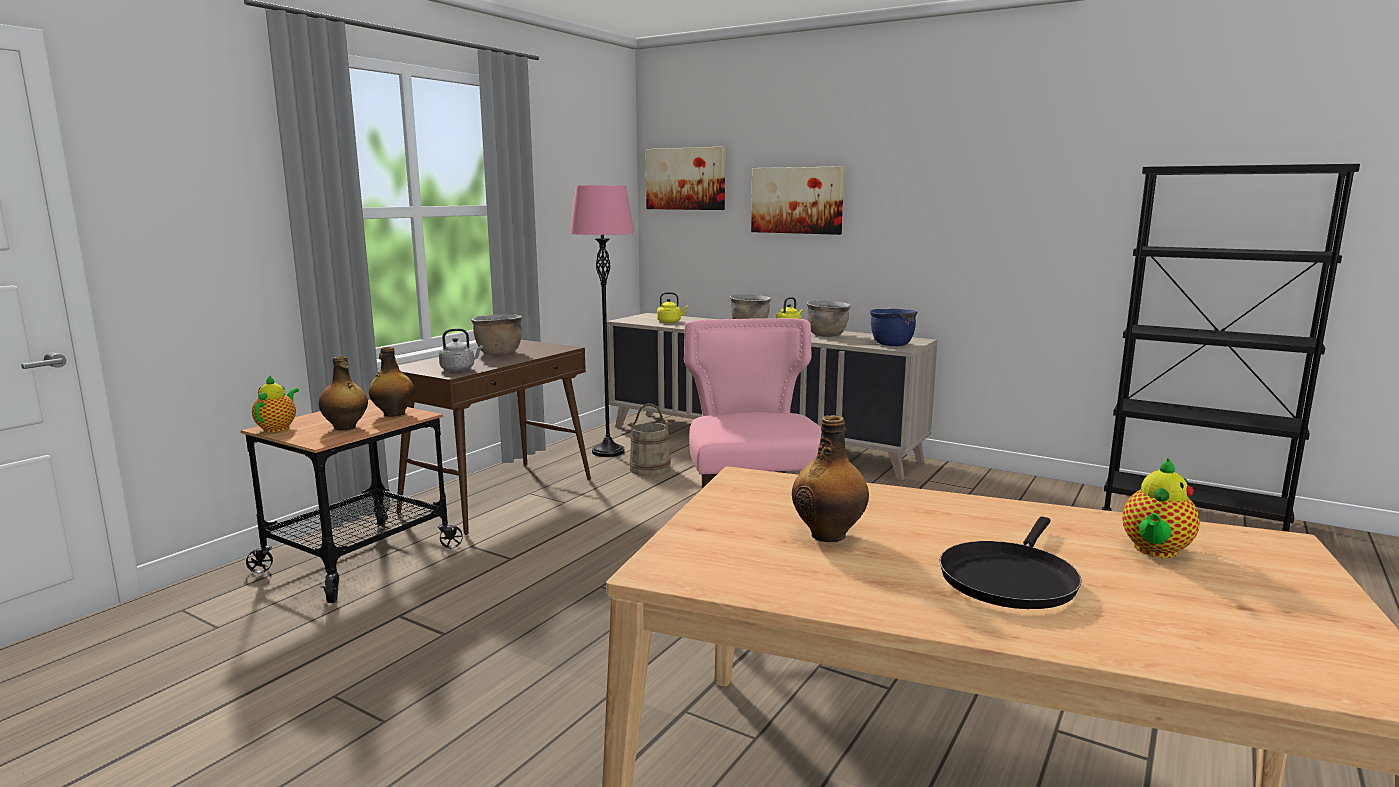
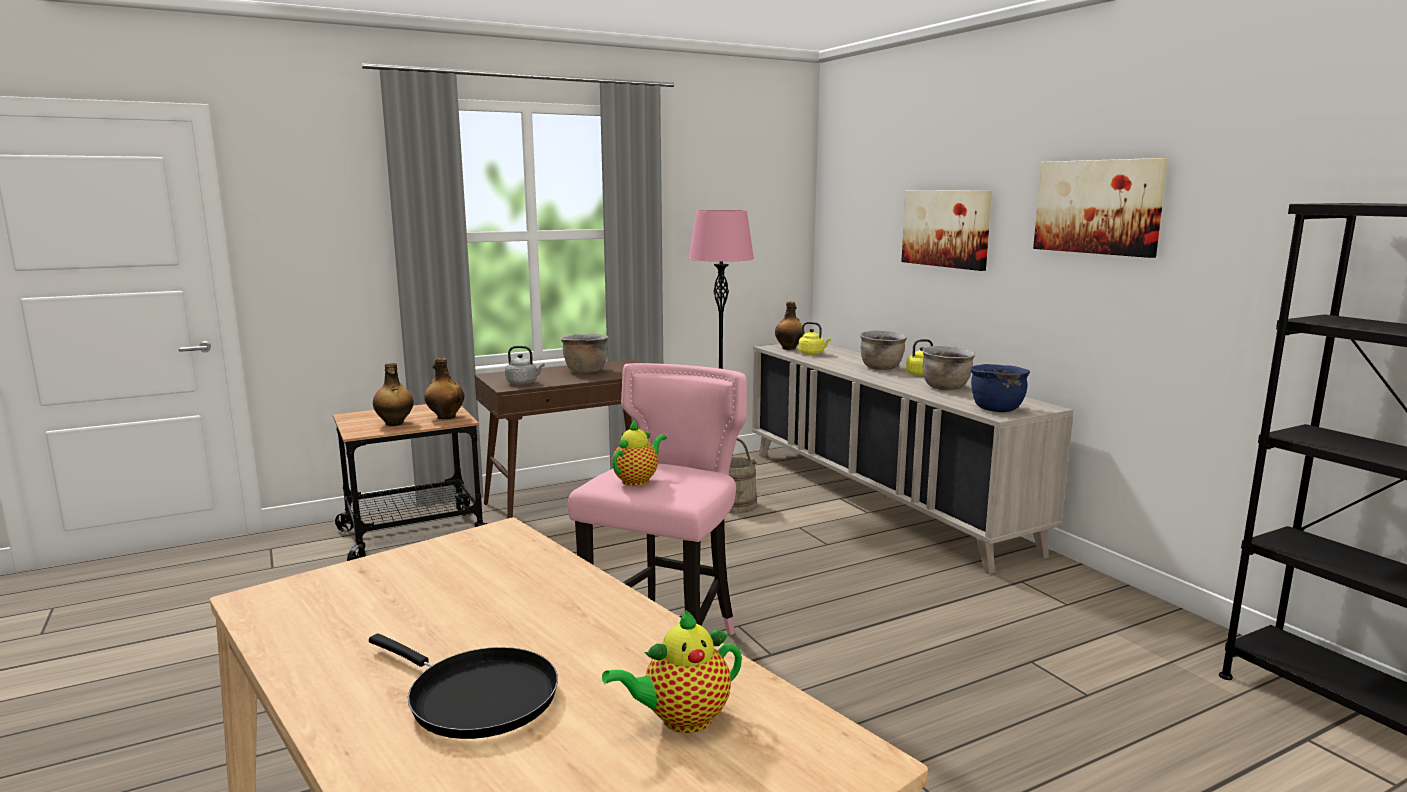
camera: 30 degrees right, 0 degrees up
(278, 428) = (355, 416): teapot -> teapot (638, 480)
(685, 179) = (852, 200): picture -> picture (1098, 207)
(829, 534) = (438, 605): bottle -> bottle (789, 348)
(1009, 578) = (475, 697): black frying pan -> black frying pan turned 120 degrees counterclockwise

